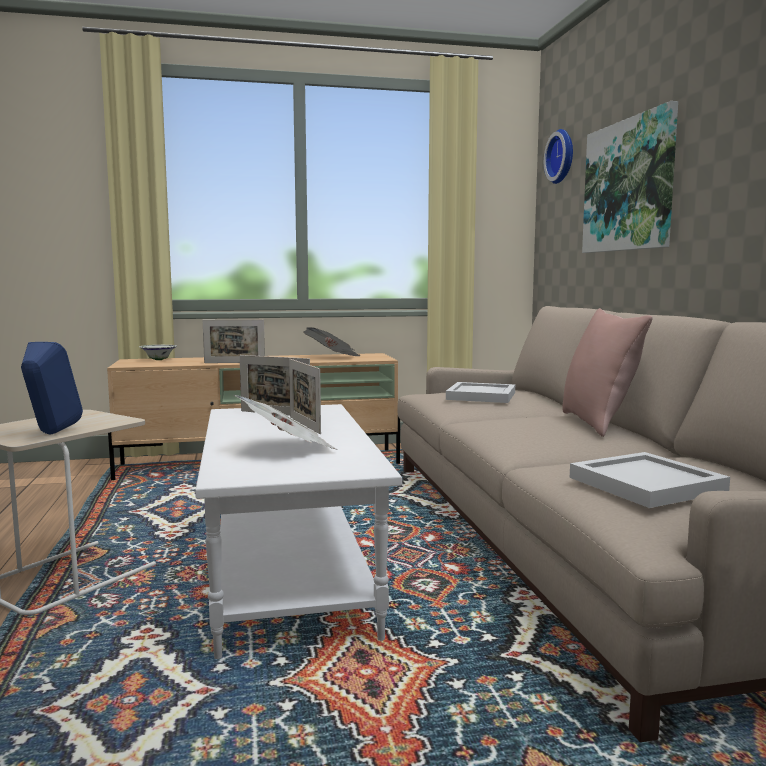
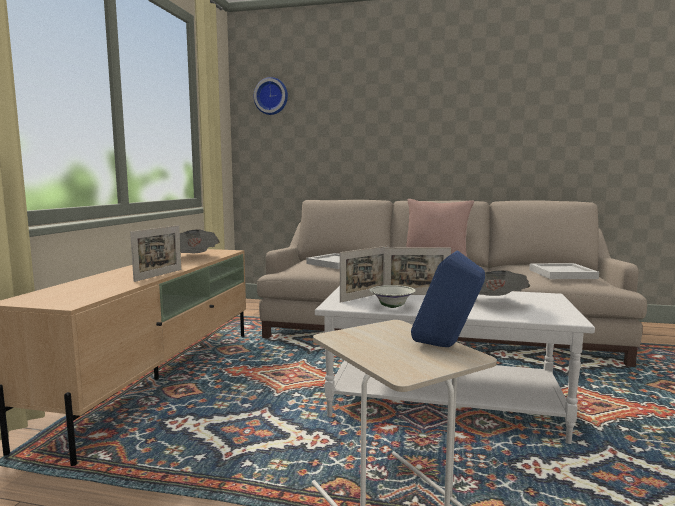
camera: 65 degrees left, 0 degrees up
(158, 360) = (55, 292): white bowl -> white bowl (392, 307)
(629, 186) = (355, 126): picture -> none

